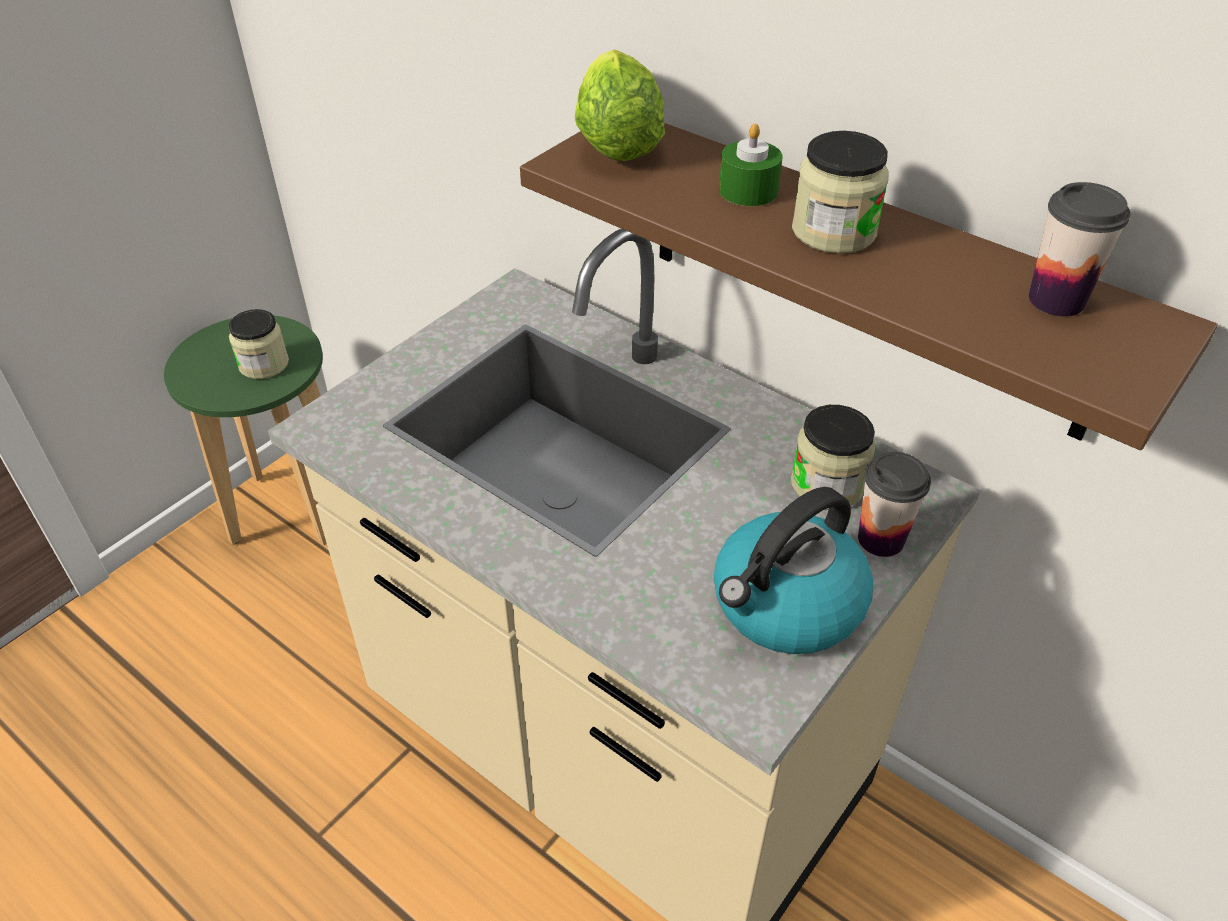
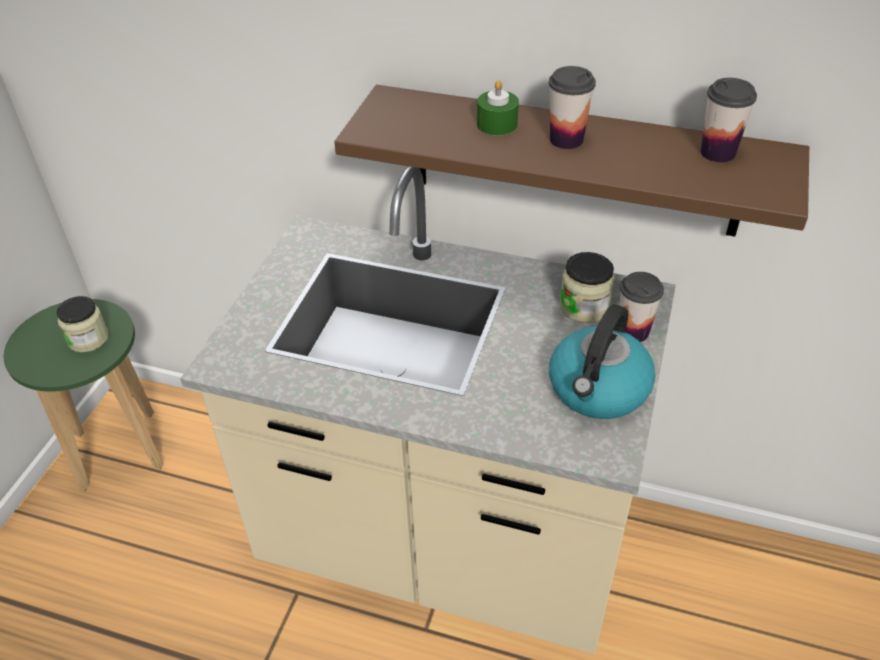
camera: 20 degrees left, 0 degrees up
(616, 140) = (389, 109): lettuce -> none
(833, 231) = (566, 140): jar -> cup

